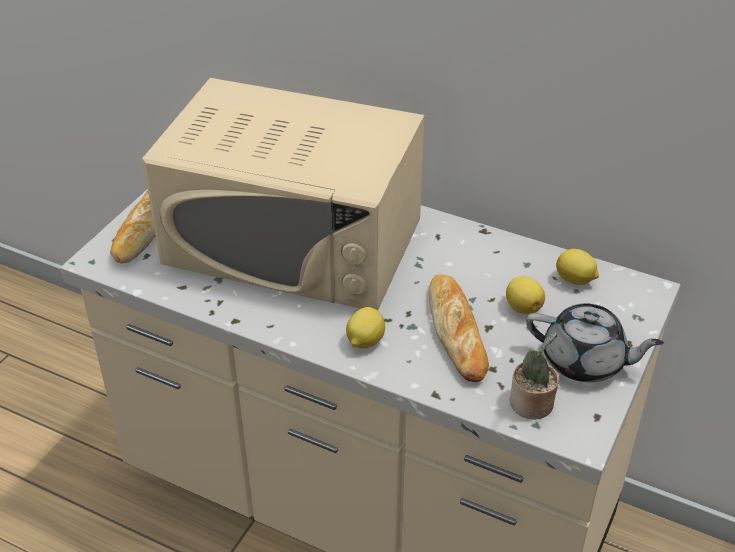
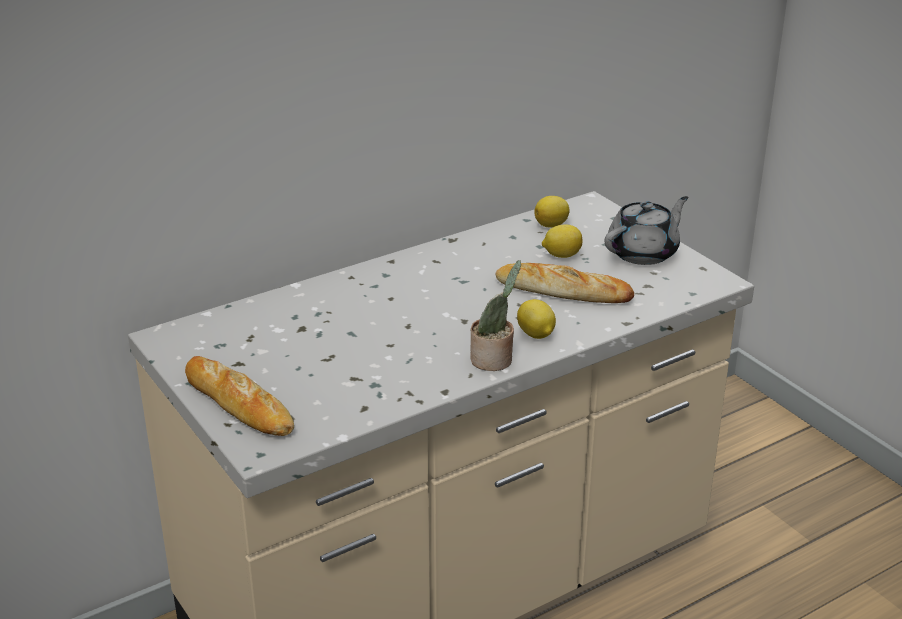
camera: 60 degrees left, 10 degrees down
(294, 241) = (364, 329): beige microwave -> none
(532, 405) = (671, 288): potted plant -> potted plant (494, 360)

